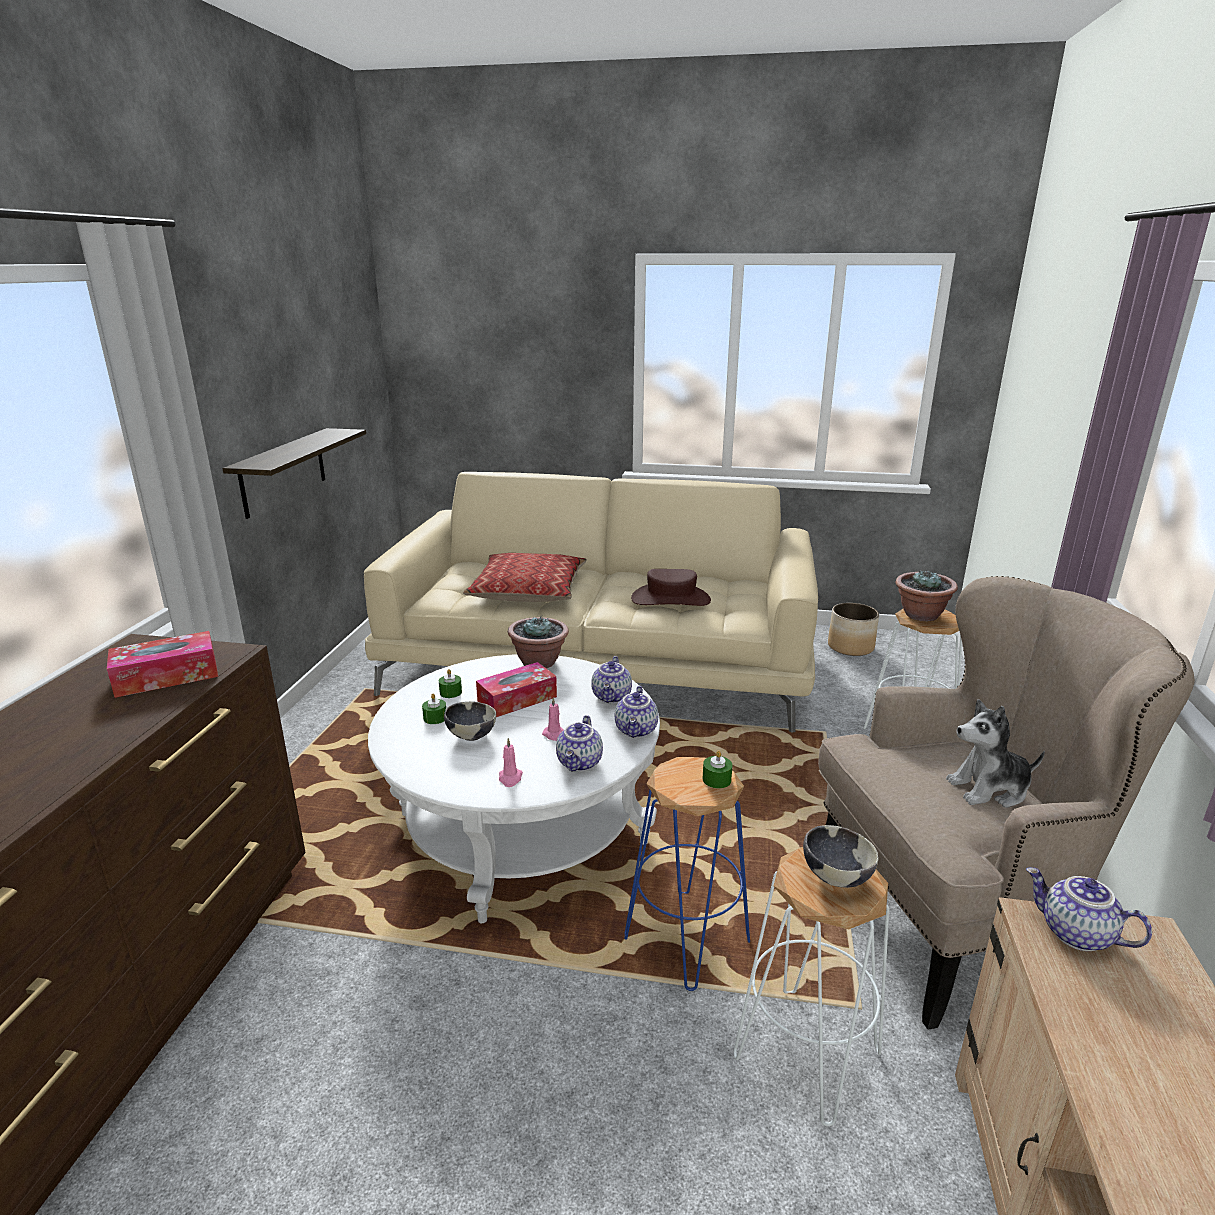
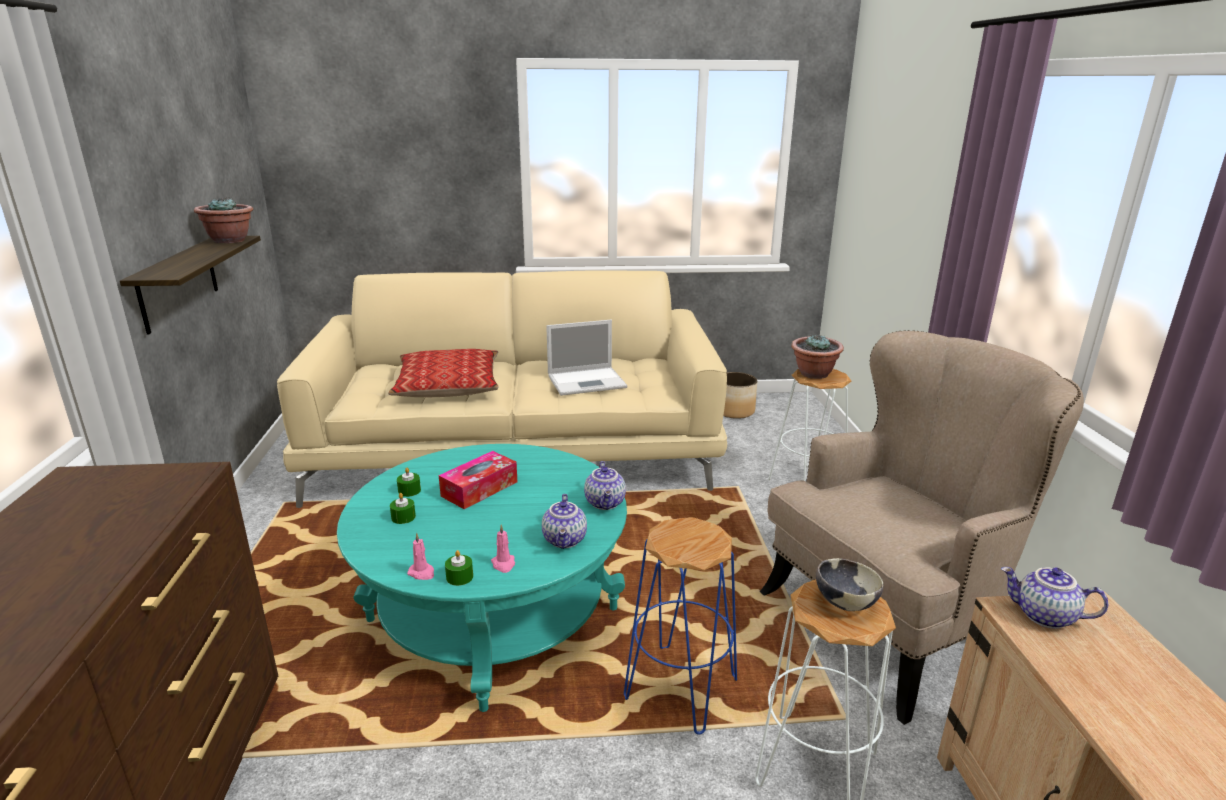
camera: 15 degrees left, 0 degrees up
(167, 676) = (127, 506): tissue box -> none
(471, 735) = (447, 529): bowl -> none
(522, 829) = (493, 615): white coffee table -> turquoise coffee table
(539, 662) = (487, 452): potted plant -> potted plant (230, 241)
(555, 735) = (530, 517): pink candle -> pink candle (422, 573)
(612, 697) = (570, 475): teapot -> none
(671, 599) = (588, 381): brown hat -> laptop
(716, 779) = (708, 535): green candle -> green candle (459, 577)
(989, 789) = (921, 511): plush toy -> none

